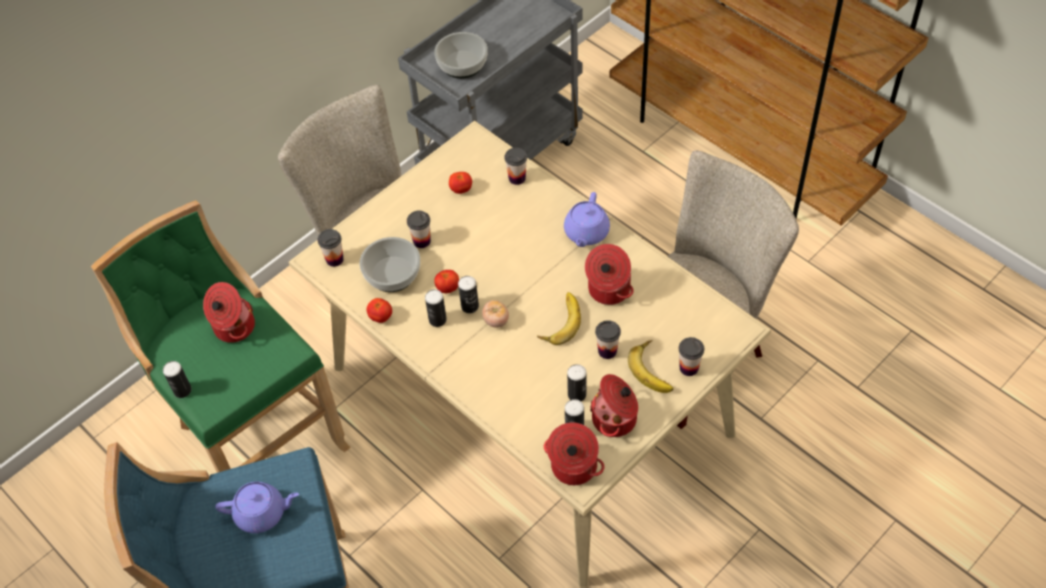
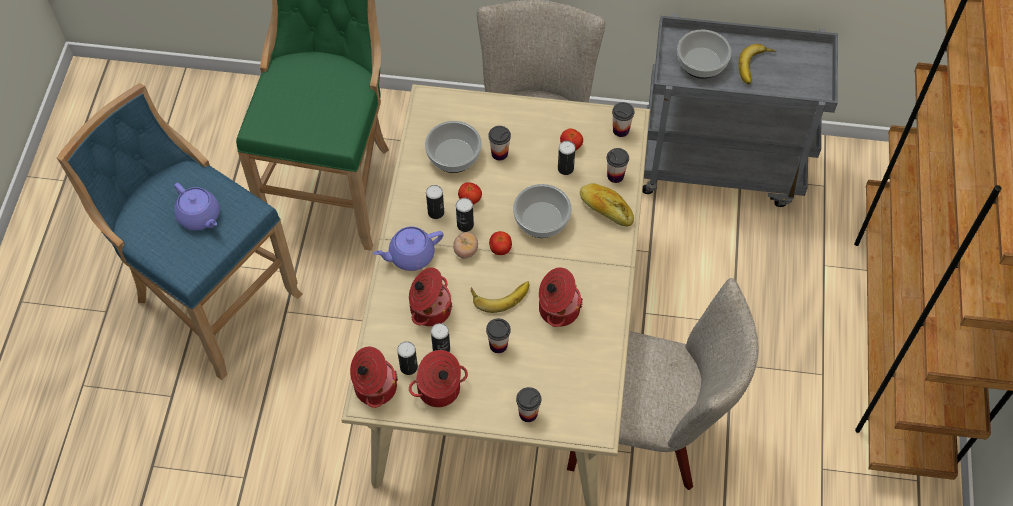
camera: 50 degrees right, 5 degrees up
(182, 390) = (260, 101): can -> can (565, 168)
(233, 327) = (334, 92): cooking pot -> cooking pot (429, 309)
(334, 259) = (436, 110): cup -> cup (621, 130)
(381, 317) = (409, 174): tomato -> tomato (500, 249)
(513, 251) = (541, 220): none -> bowl
(542, 203) = (605, 209): none -> bread
(586, 233) = (601, 258): purple teapot -> purple teapot (410, 255)
(654, 369) = (506, 389): banana -> banana (756, 67)

